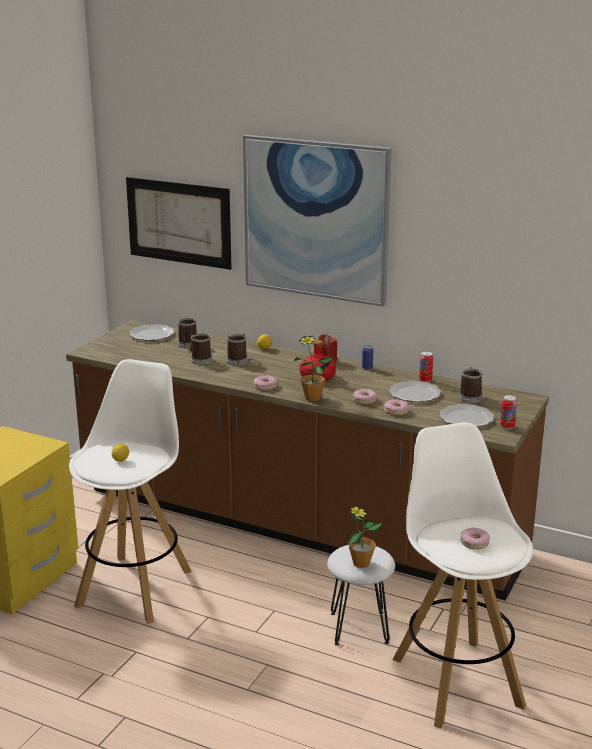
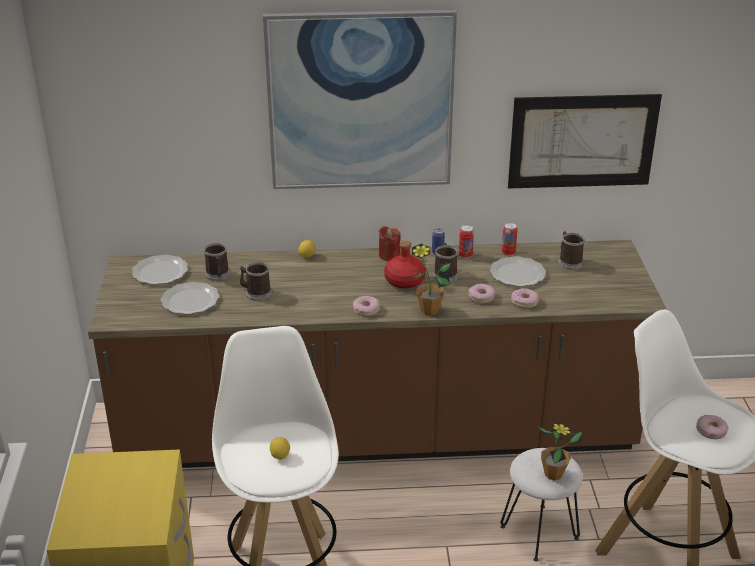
camera: 30 degrees left, 10 degrees up
(178, 222) = (170, 130): picture -> picture (582, 141)
(238, 360) = (298, 281): mug -> mug (445, 275)
(466, 418) = (593, 290): plate -> plate (190, 300)
(507, 427) = (638, 289): can -> can (465, 255)

